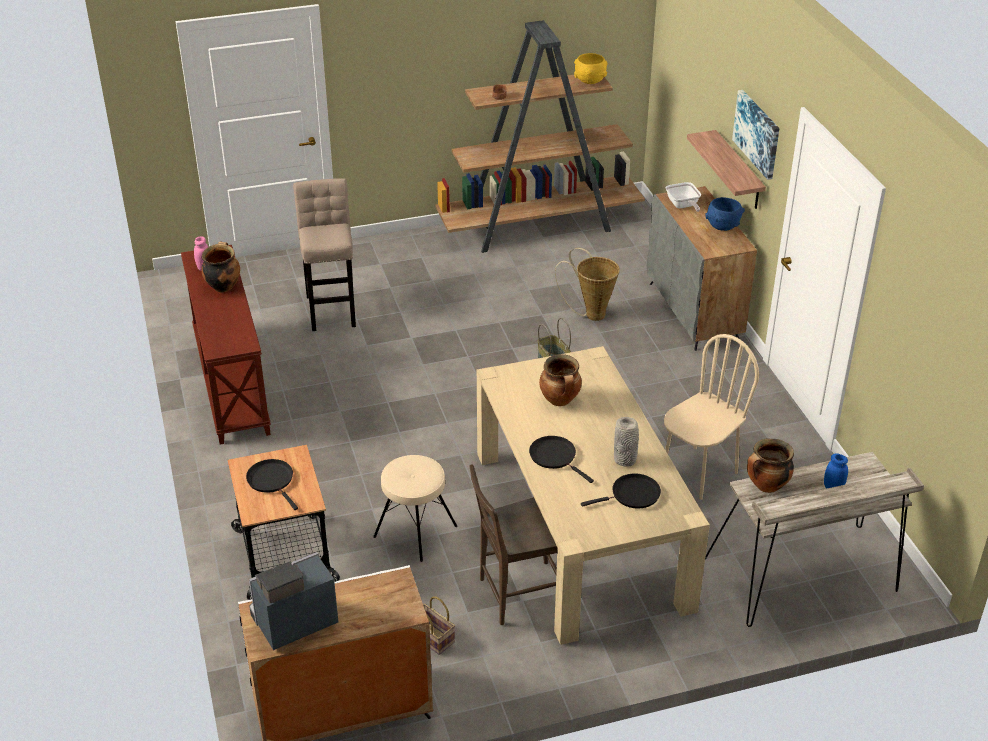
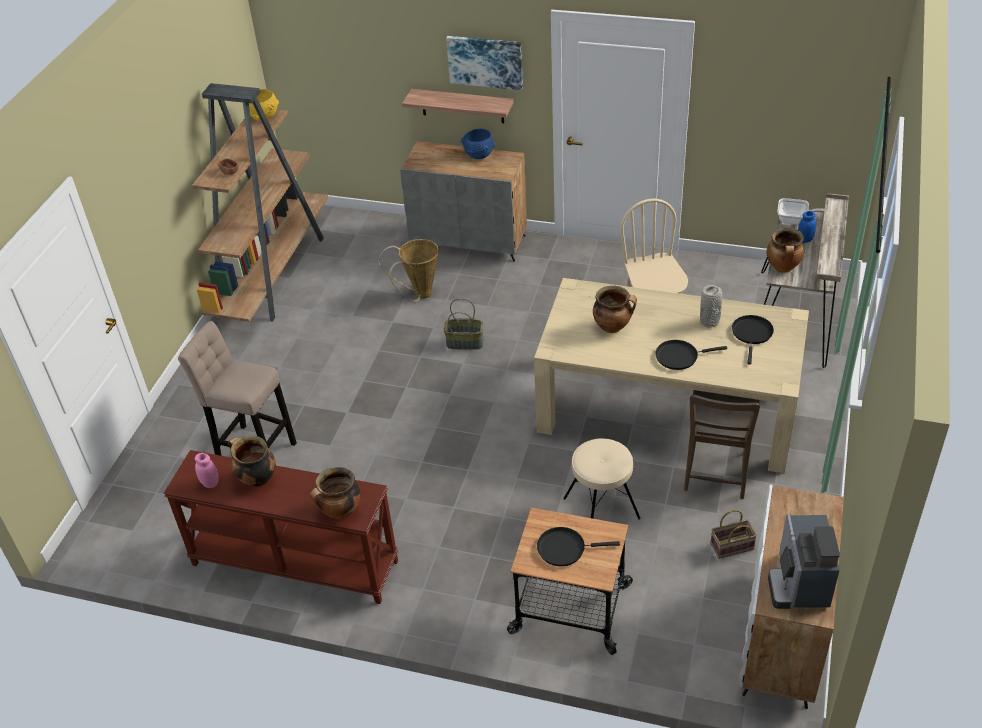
camera: 55 degrees left, 5 degrees up
(216, 339) = (340, 512): none -> cooking pot
(683, 206) = (432, 162): frying pan -> frying pan (795, 220)

